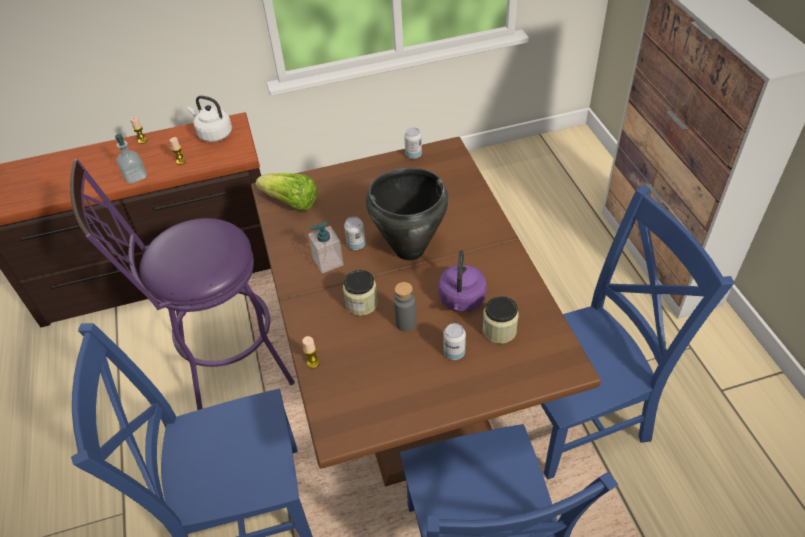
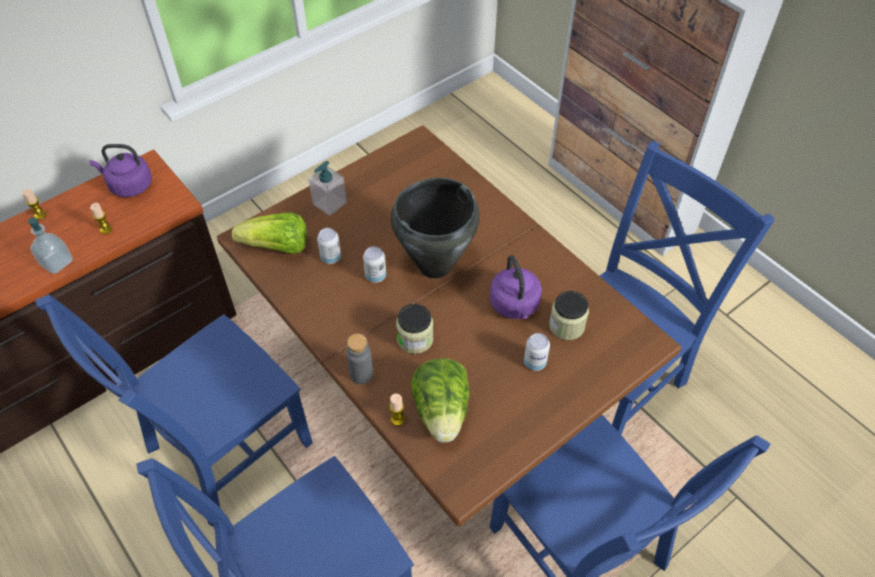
camera: 25 degrees left, 5 degrees up
(213, 134) = (129, 185): white kettle -> purple kettle
(225, 367) = (223, 450): purple stool -> blue chair
(328, 262) = (354, 303): soap dispenser -> soap dispenser (329, 203)
(352, 368) = (442, 412): none -> lettuce
(406, 323) = (471, 346): grey bottle -> grey bottle (361, 374)
(413, 155) = (385, 158): can -> can (331, 257)

